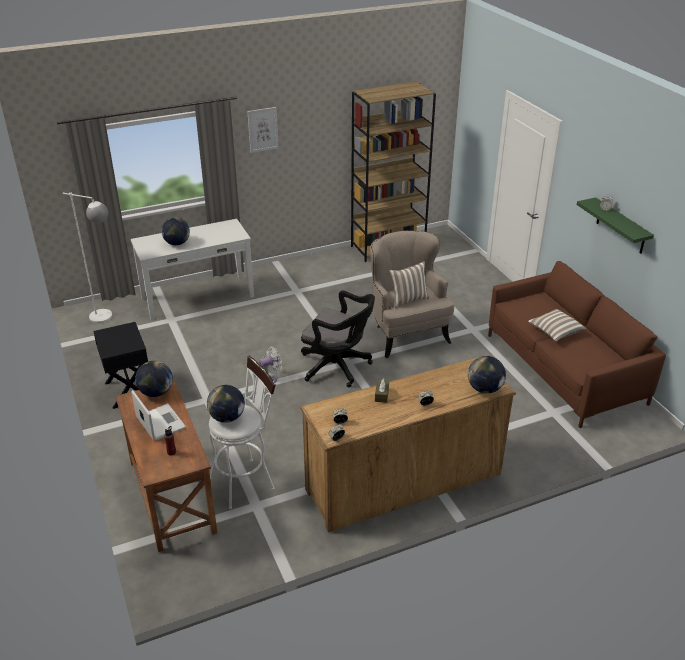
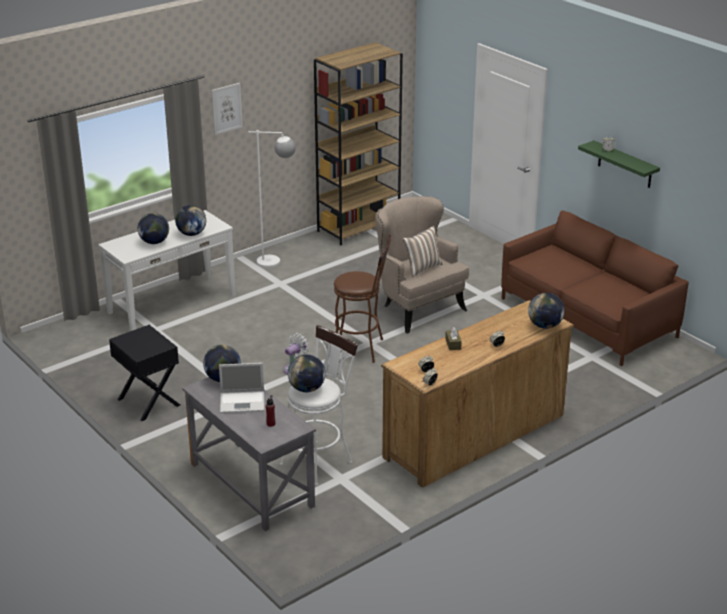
camera: 15 degrees left, 5 degrees down
(108, 318) = (81, 338): white floor lamp -> white floor lamp (277, 262)
(160, 422) = (243, 402): laptop -> laptop turned 135 degrees clockwise
(171, 496) = (251, 485): brown desk -> grey desk
(212, 239) = (191, 234): none -> globe
(338, 367) = (362, 348): black office chair -> brown stool
(555, 332) = (577, 279): pillow -> none

